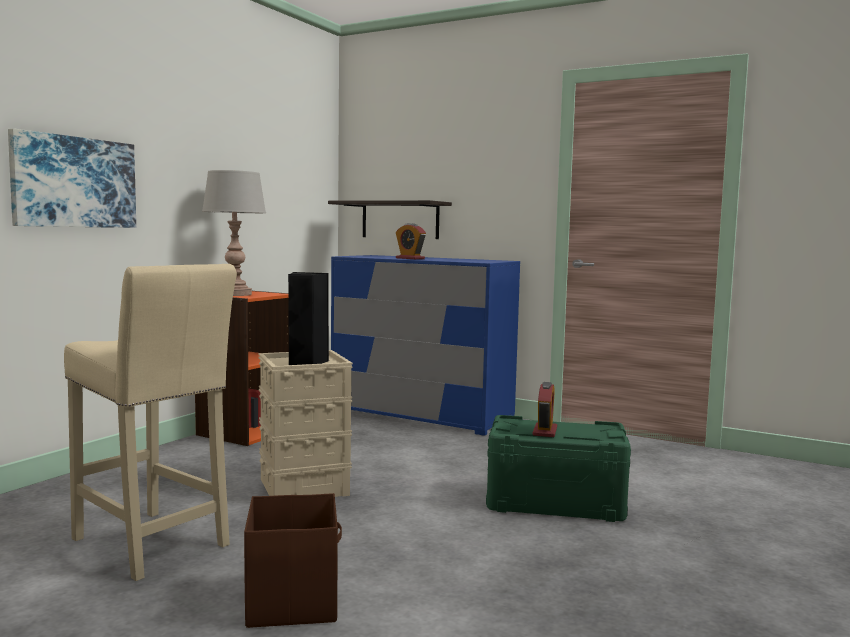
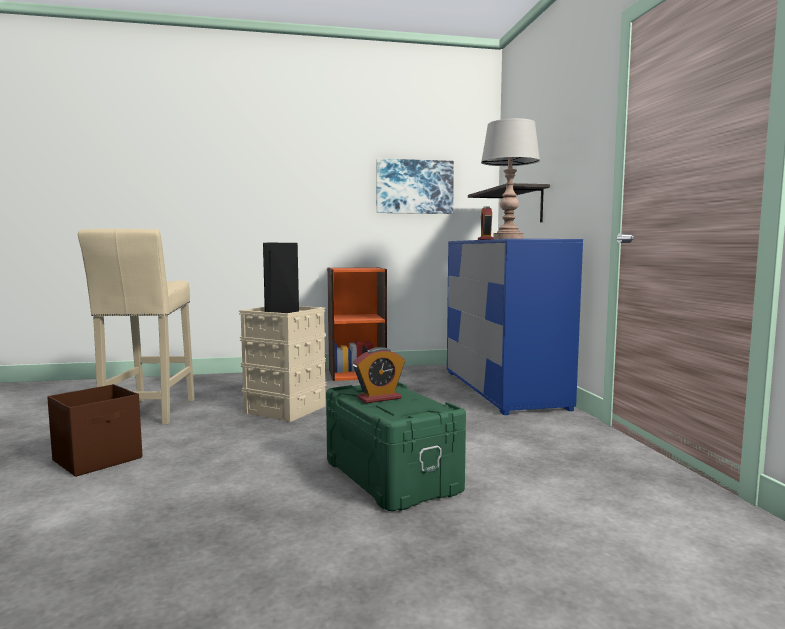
camera: 50 degrees right, 0 degrees up
(74, 182) = (231, 191): picture -> picture (414, 187)
(235, 294) = (345, 268): grey table lamp -> grey table lamp (508, 239)

